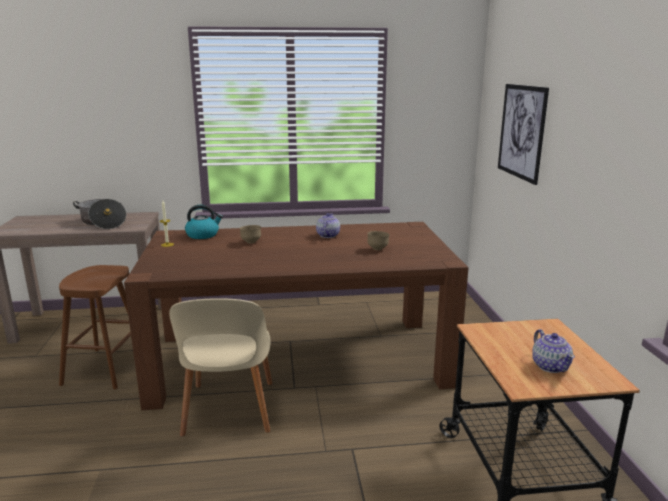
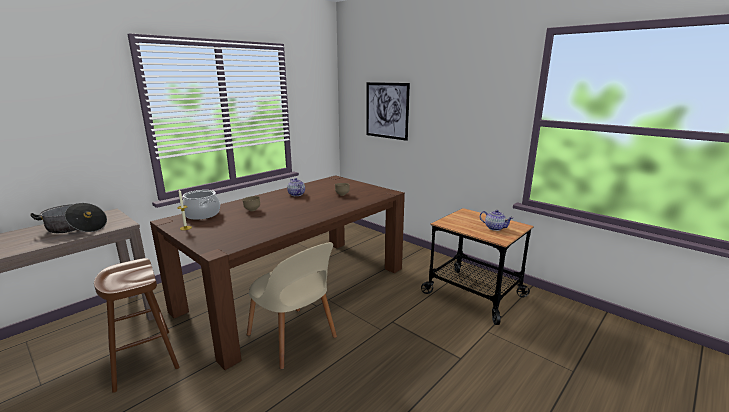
camera: 40 degrees left, 0 degrees up
(203, 235) = (202, 214): kettle -> cooking pot

